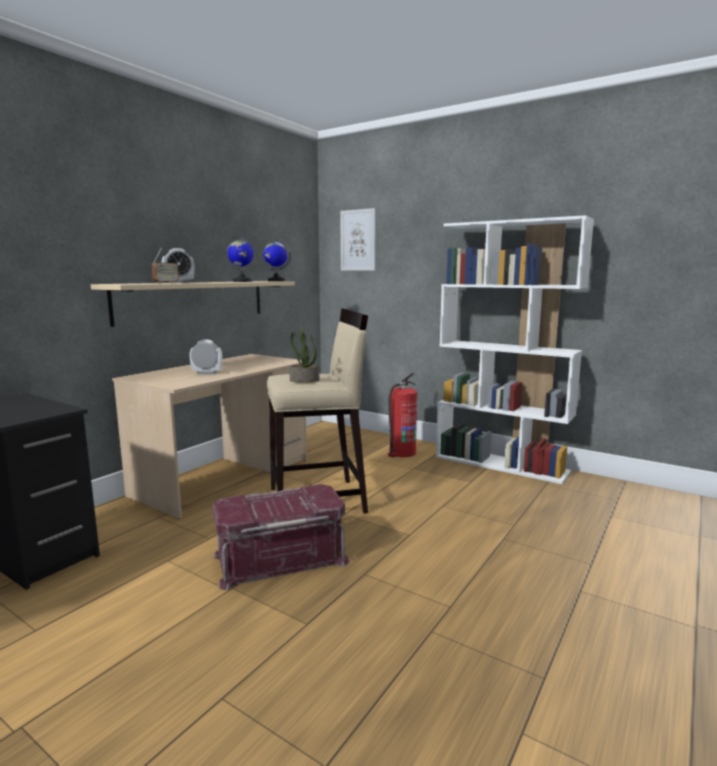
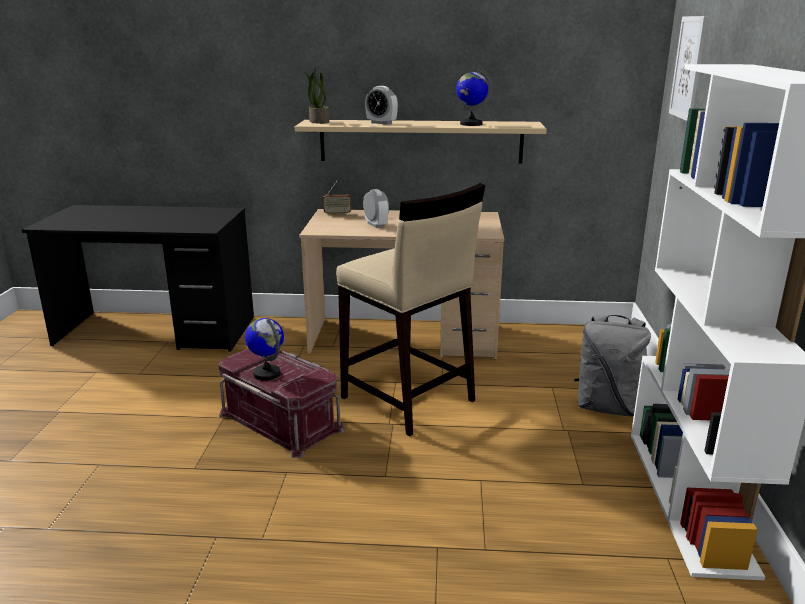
camera: 60 degrees right, 10 degrees up
(166, 283) = (353, 125): radio -> radio (337, 214)
(276, 281) = (528, 125): globe -> globe (267, 374)
(304, 380) = (384, 261): potted plant -> potted plant (318, 121)
(401, 452) = (607, 407): fire extinguisher -> grey backpack

